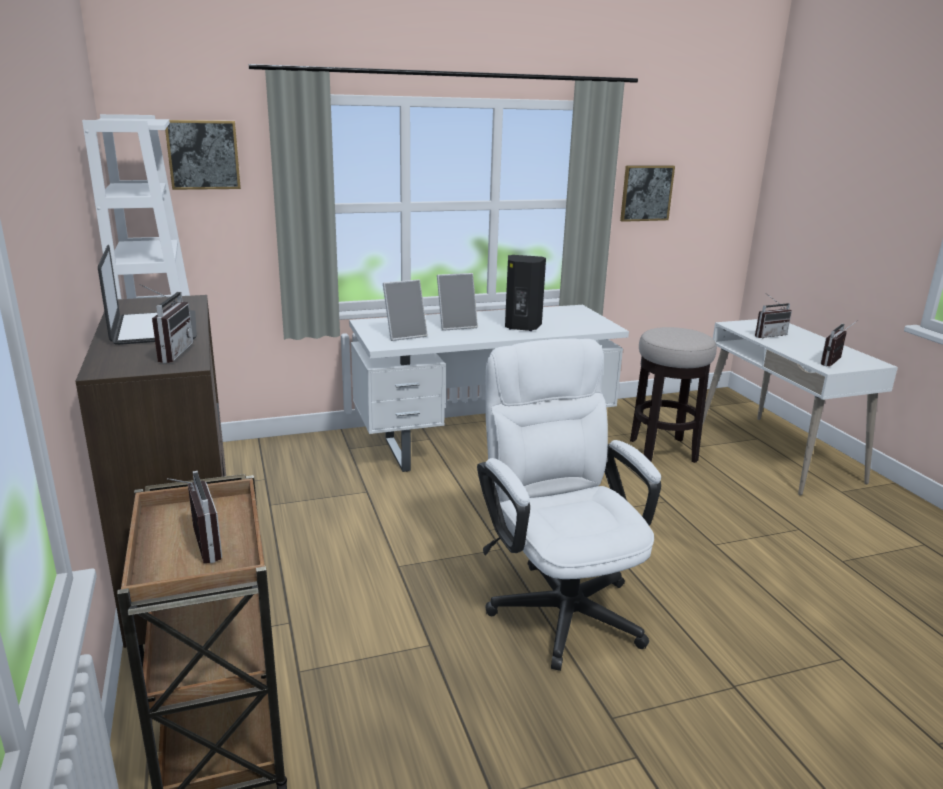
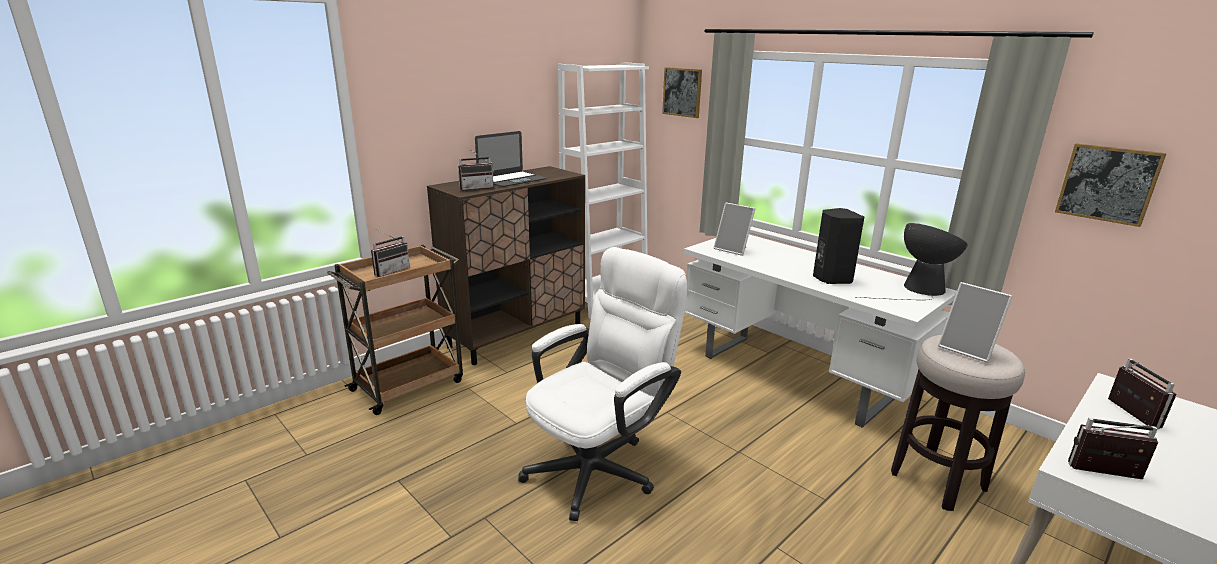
camera: 65 degrees right, 0 degrees up
(456, 326) = (786, 259): picture frame -> picture frame (968, 350)
(571, 312) = (920, 290): none -> table lamp
(768, 335) = (1126, 414): radio -> radio turned 135 degrees counterclockwise

